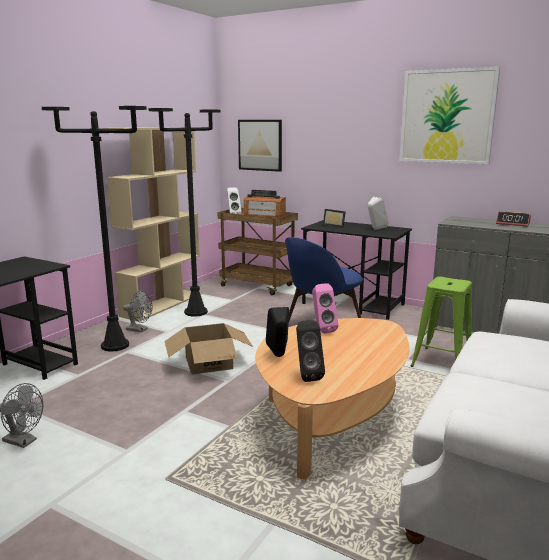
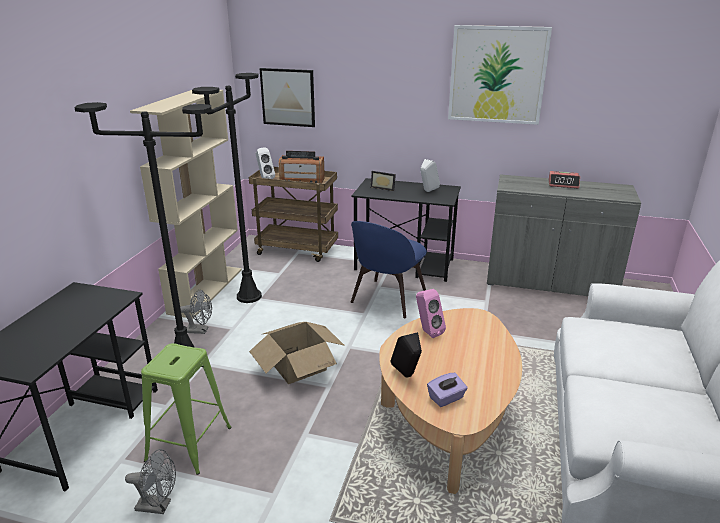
camera: 15 degrees left, 10 degrees up
(306, 376) = (446, 398): black speaker -> purple tissue box
(442, 361) = (515, 329): green stool -> green stool (189, 443)

